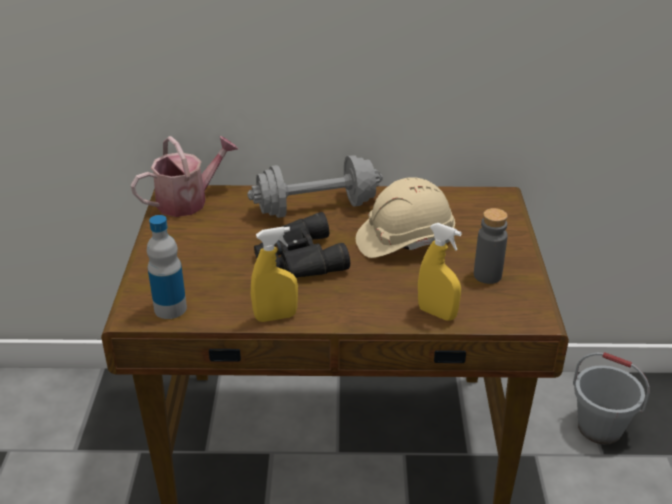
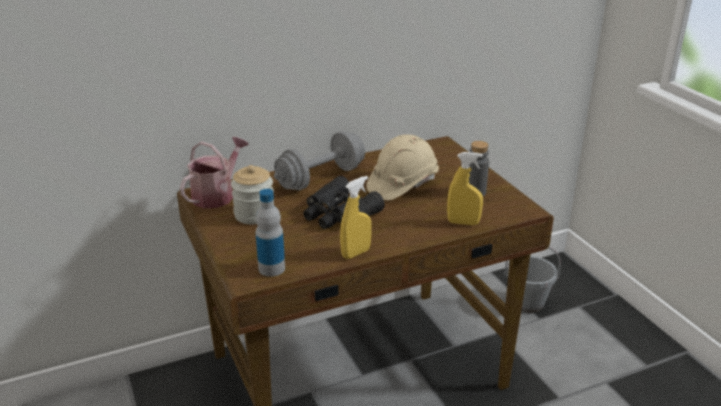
camera: 25 degrees left, 5 degrees down
(207, 236) = (254, 214): none -> jar

